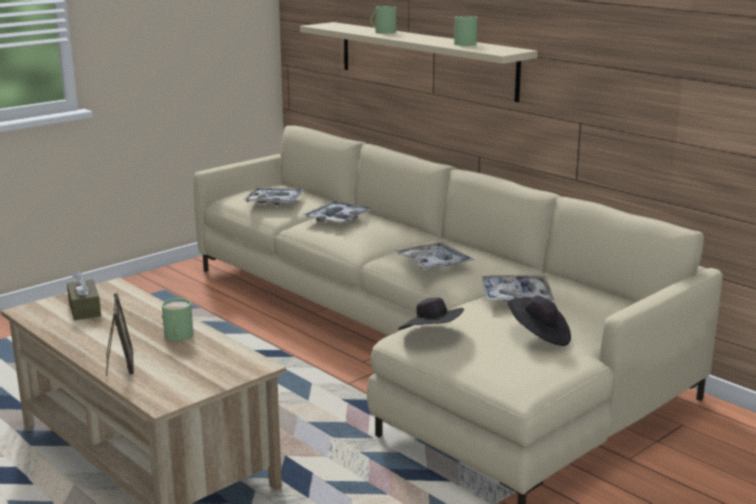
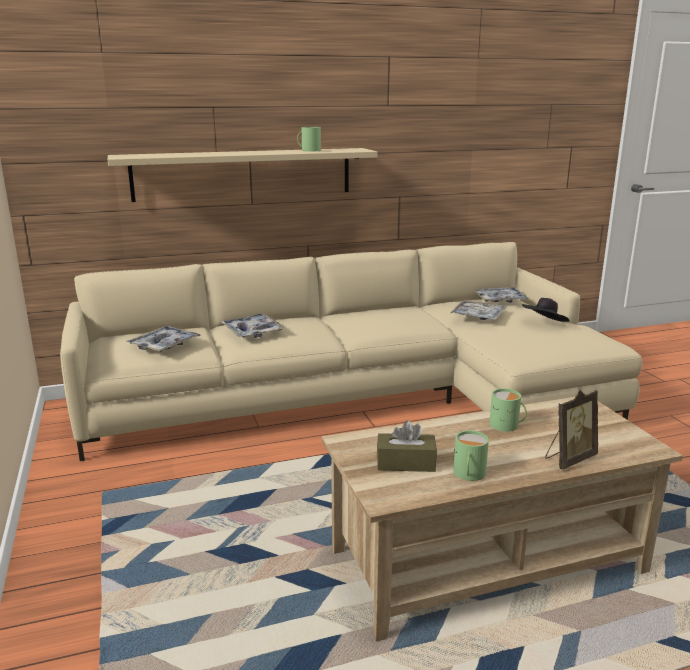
camera: 65 degrees left, 0 degrees up
(120, 366) = (569, 459): picture frame -> picture frame turned 135 degrees clockwise
(383, 32) = (207, 153): green mug -> green mug (468, 474)
(431, 335) = (523, 350): black hat -> none
(433, 263) = (397, 323): tray -> tray (499, 300)

